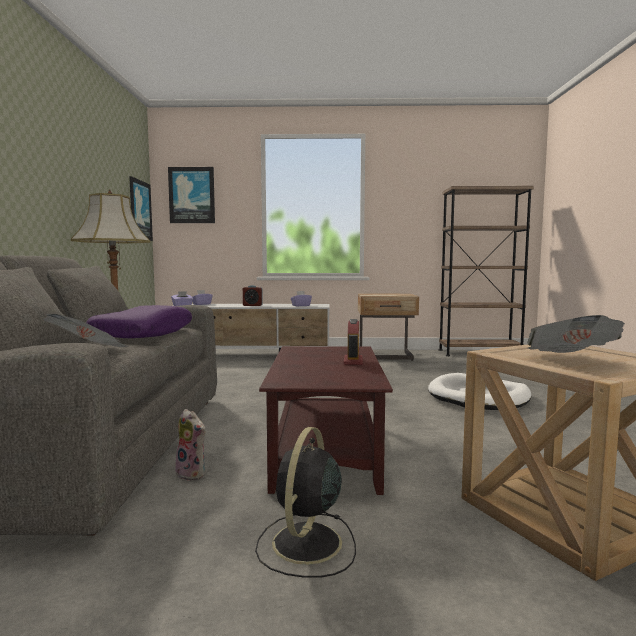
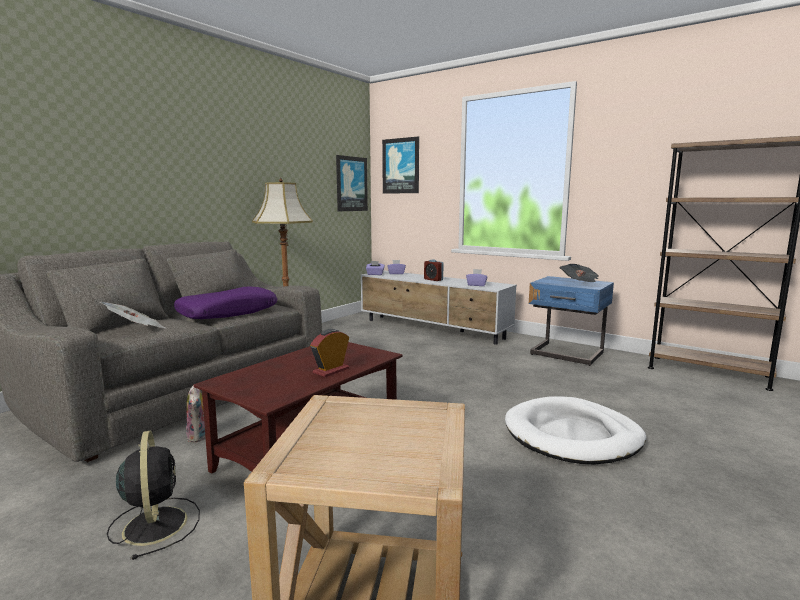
camera: 35 degrees right, 5 degrees up
(306, 545) = (155, 524): black fan -> black fan turned 105 degrees clockwise
(386, 356) = (566, 355): beige nightstand -> blue nightstand
(570, 360) = (353, 437): newspaper -> newspaper (579, 284)

